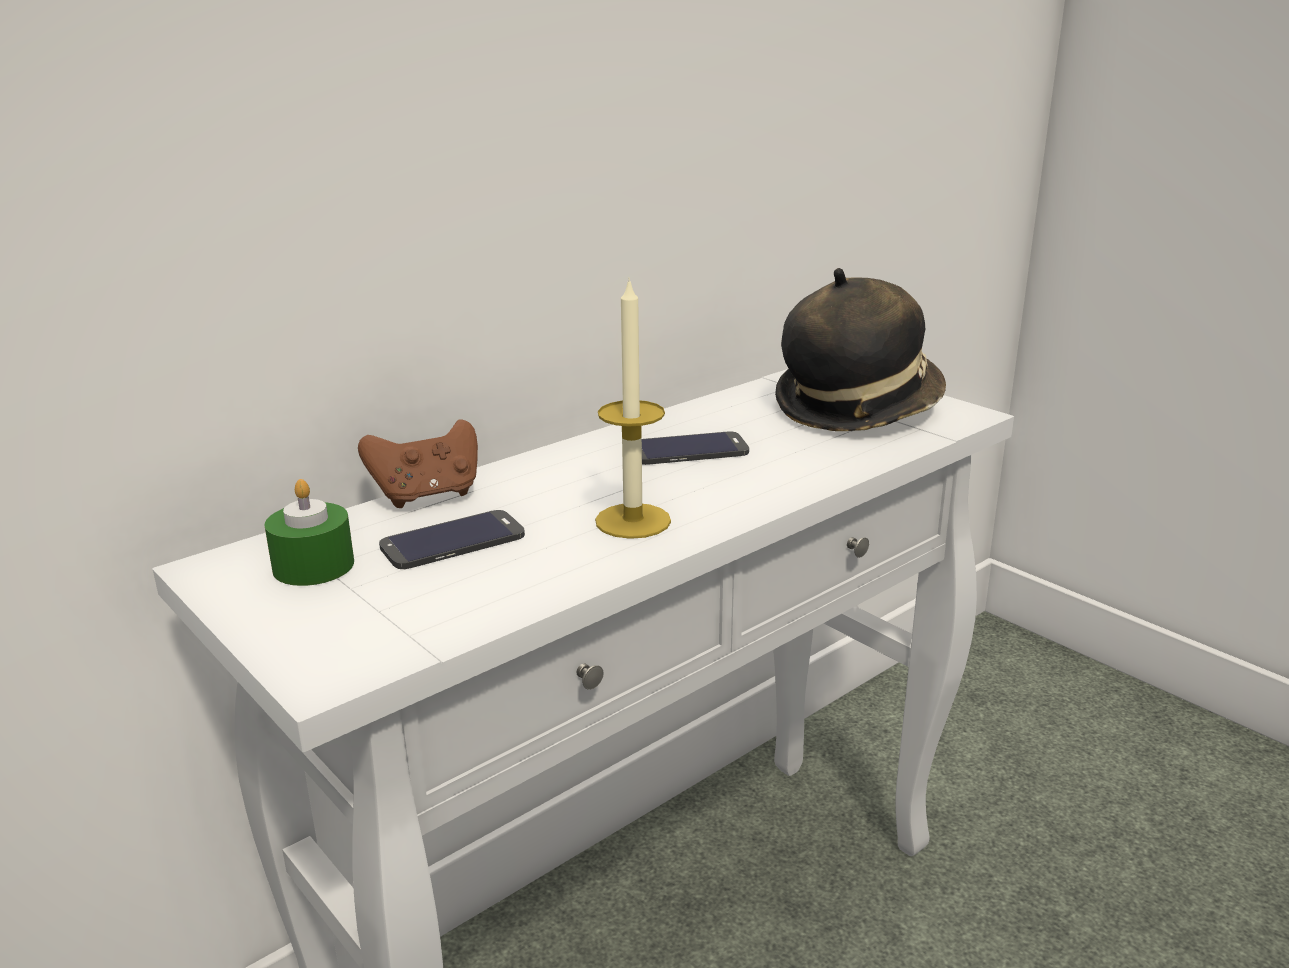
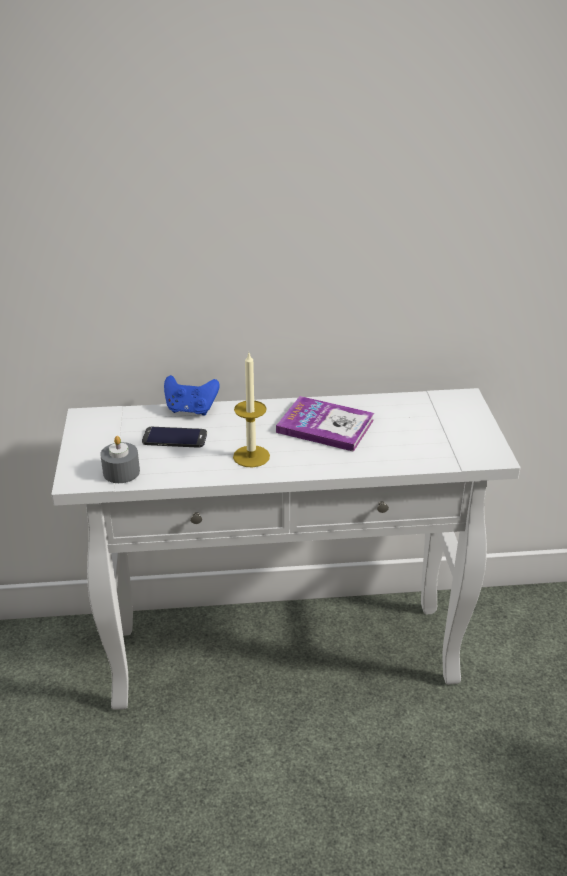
camera: 35 degrees right, 10 degrees up
(313, 566) = (116, 430): green candle -> none
(416, 625) = (121, 472): none -> grey candle
(427, 495) = (191, 410): brown game controller -> blue game controller
(688, 450) = (325, 426): phone -> book
(857, 408) = (442, 430): hat -> none

